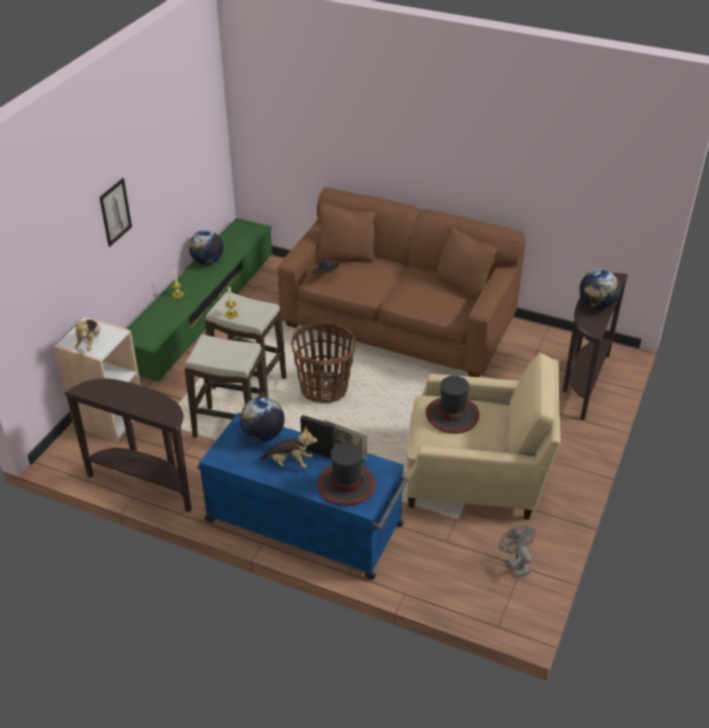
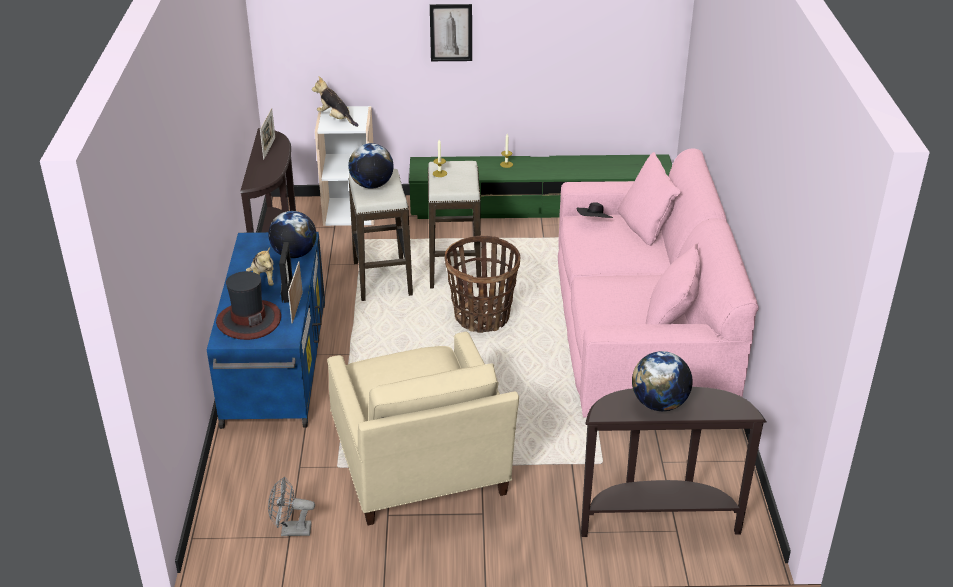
camera: 65 degrees right, 5 degrees down
(89, 342) = (336, 119): plush toy -> plush toy turned 60 degrees clockwise
(113, 393) = (269, 148): none -> picture frame
(207, 261) = (575, 163): globe -> globe (372, 185)
(398, 324) = (638, 335): brown sofa -> pink sofa
(452, 415) = (415, 370): hat -> none
(515, 564) = (291, 530): grey fan -> grey fan turned 135 degrees counterclockwise

